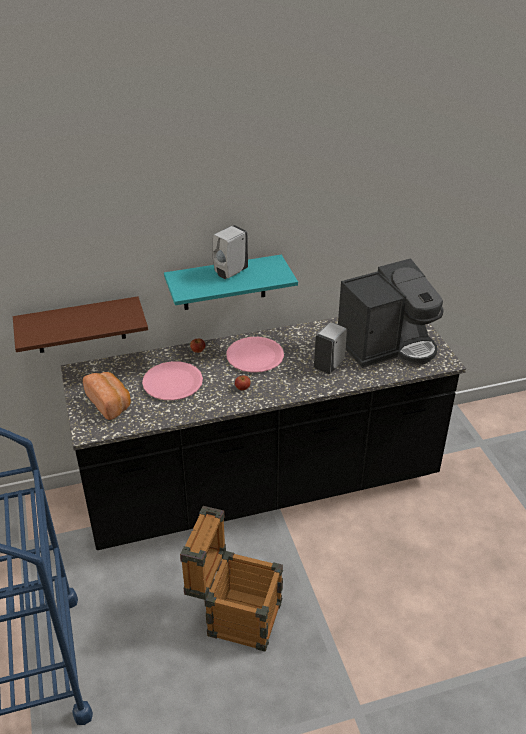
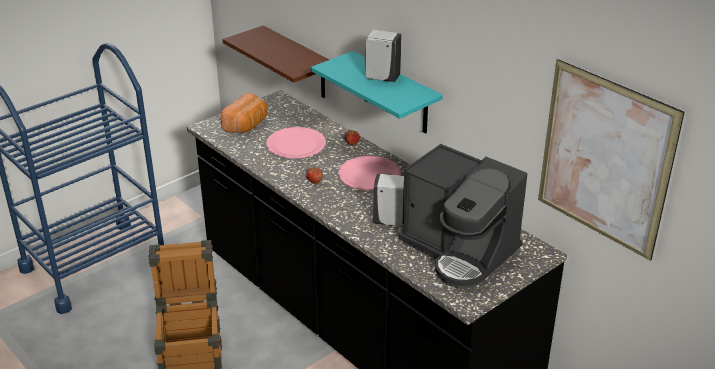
camera: 65 degrees right, 5 degrees down
(437, 220) = (605, 159): none -> picture

